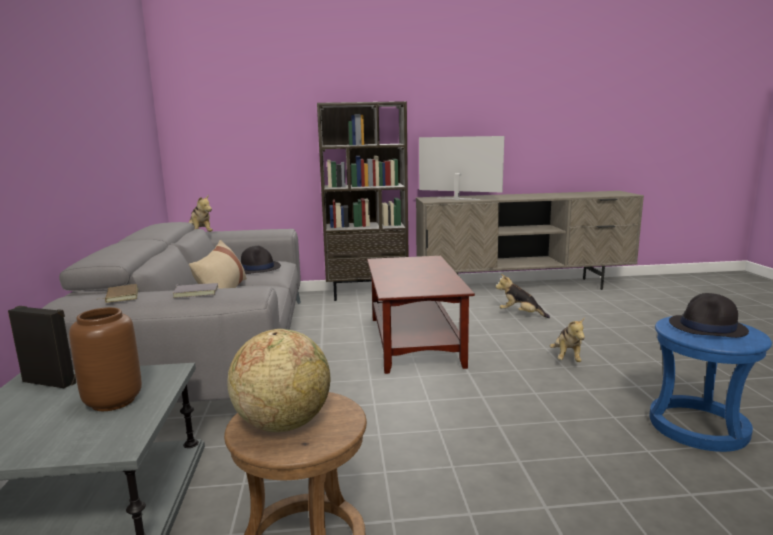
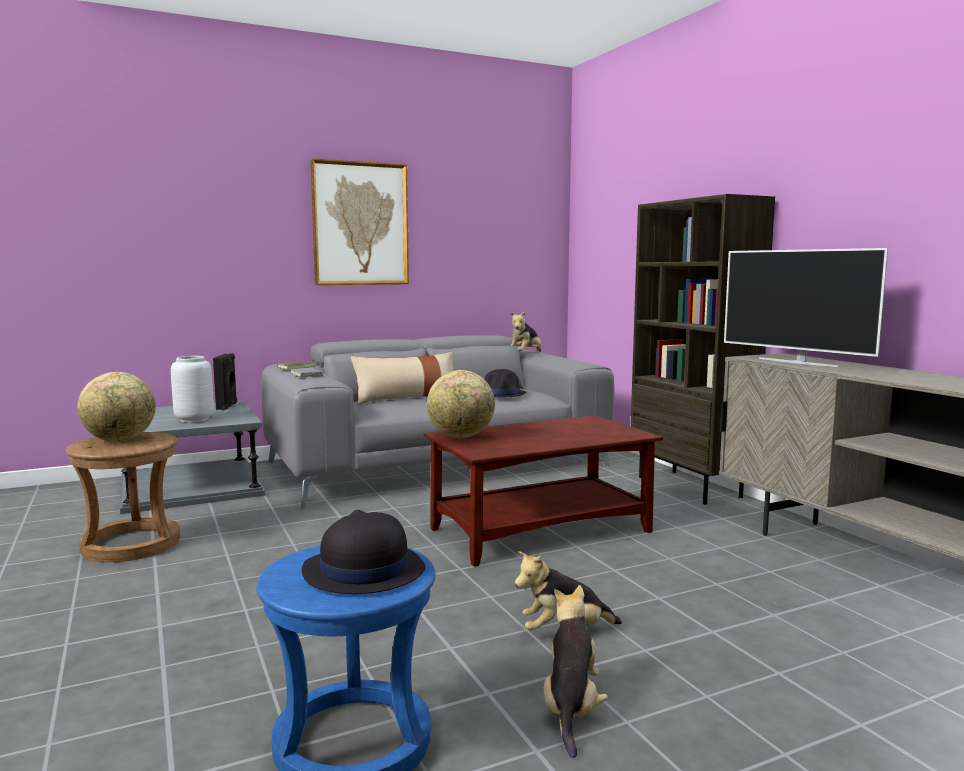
camera: 70 degrees right, 5 degrees down
(59, 107) = (360, 224): none -> picture
(114, 402) = (193, 419): brown vase -> grey vase
(405, 290) = (461, 437): none -> globe
(458, 199) = (797, 362): television -> television turned 135 degrees clockwise
(520, 314) = (742, 586): plush toy -> plush toy (571, 708)

